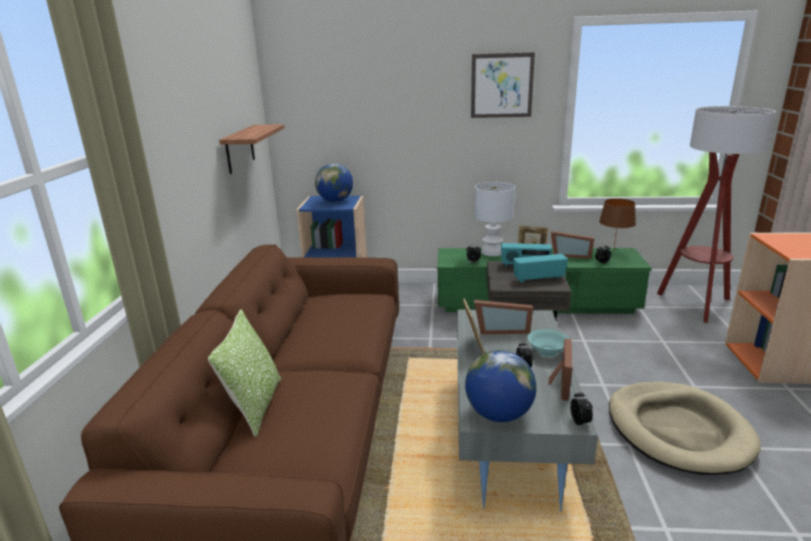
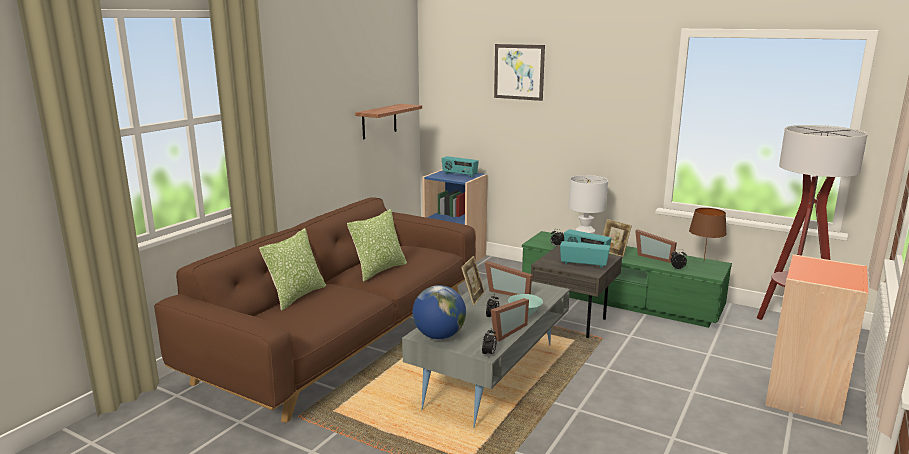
camera: 25 degrees right, 5 degrees down
(327, 337) = (379, 270): none -> pillow
(335, 201) = (459, 175): globe -> radio
(501, 85) = (612, 87): picture -> picture (519, 72)
(677, 430) = (633, 413): beige dog bed -> none

